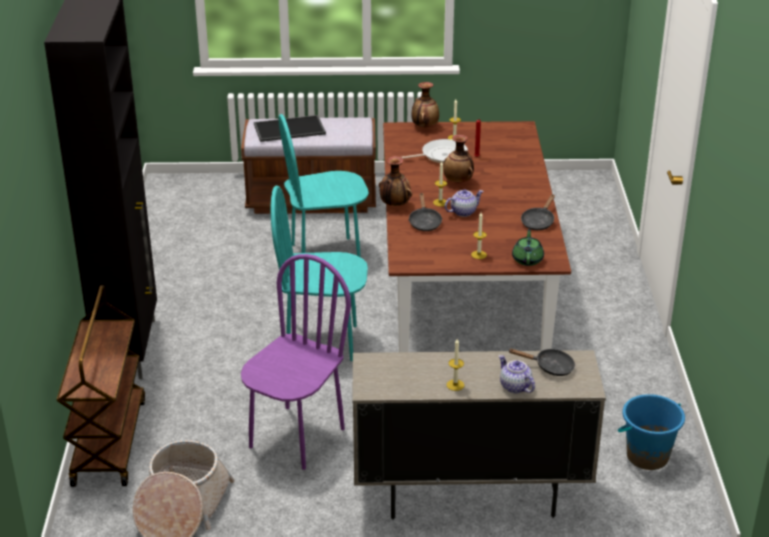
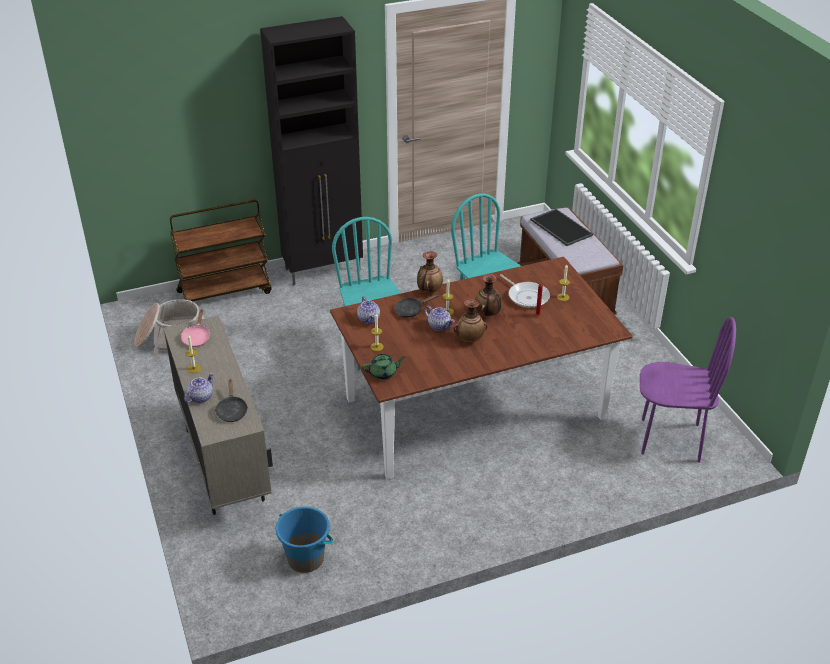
camera: 70 degrees right, 5 degrees up
(296, 437) = (258, 366): purple chair -> purple chair (670, 439)
(391, 375) = (196, 337): none -> pink frying pan
(424, 127) = (571, 278): vase -> vase (469, 339)
(425, 250) = (369, 319): none -> teapot
(538, 221) = (447, 369): black frying pan -> none

